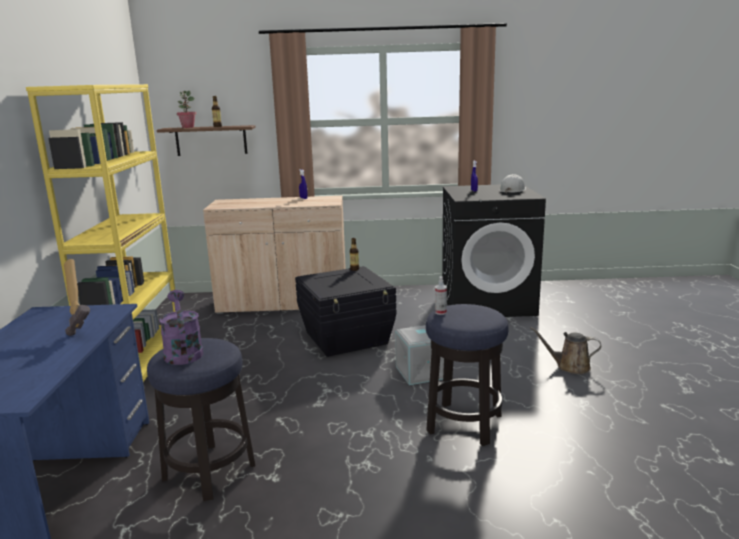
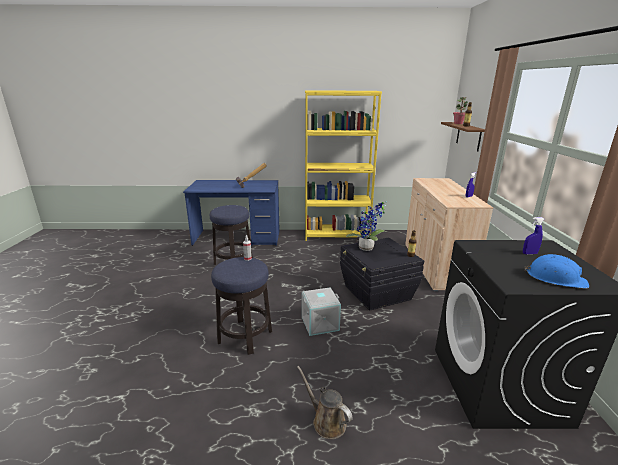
camera: 90 degrees right, 5 degrees up
(183, 352) = (230, 207): purple watering can -> none
(334, 286) = (367, 249): none -> potted plant
(512, 190) = (555, 278): white hard hat -> blue hard hat
(569, 367) = (326, 421): brown watering can -> brown watering can turned 60 degrees counterclockwise

